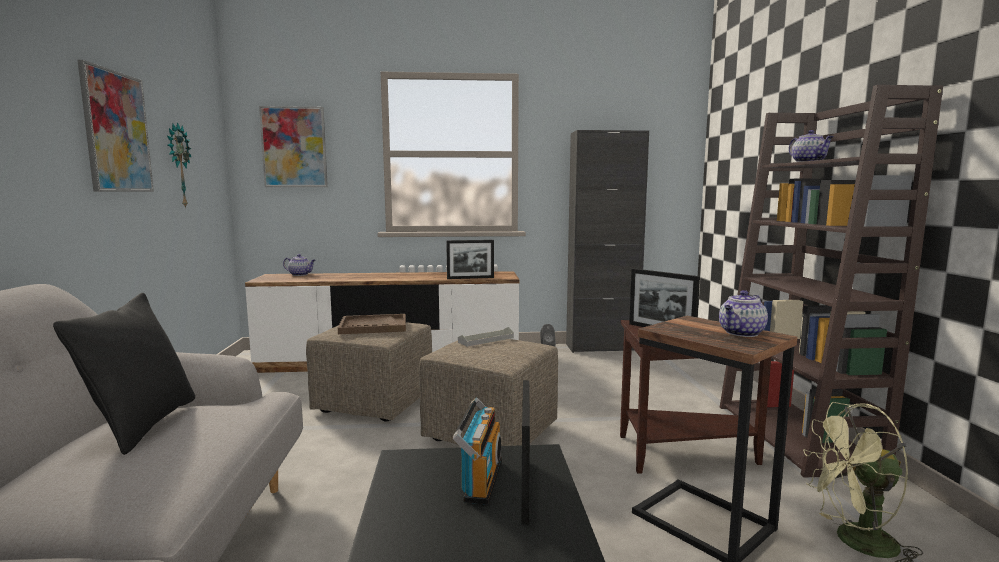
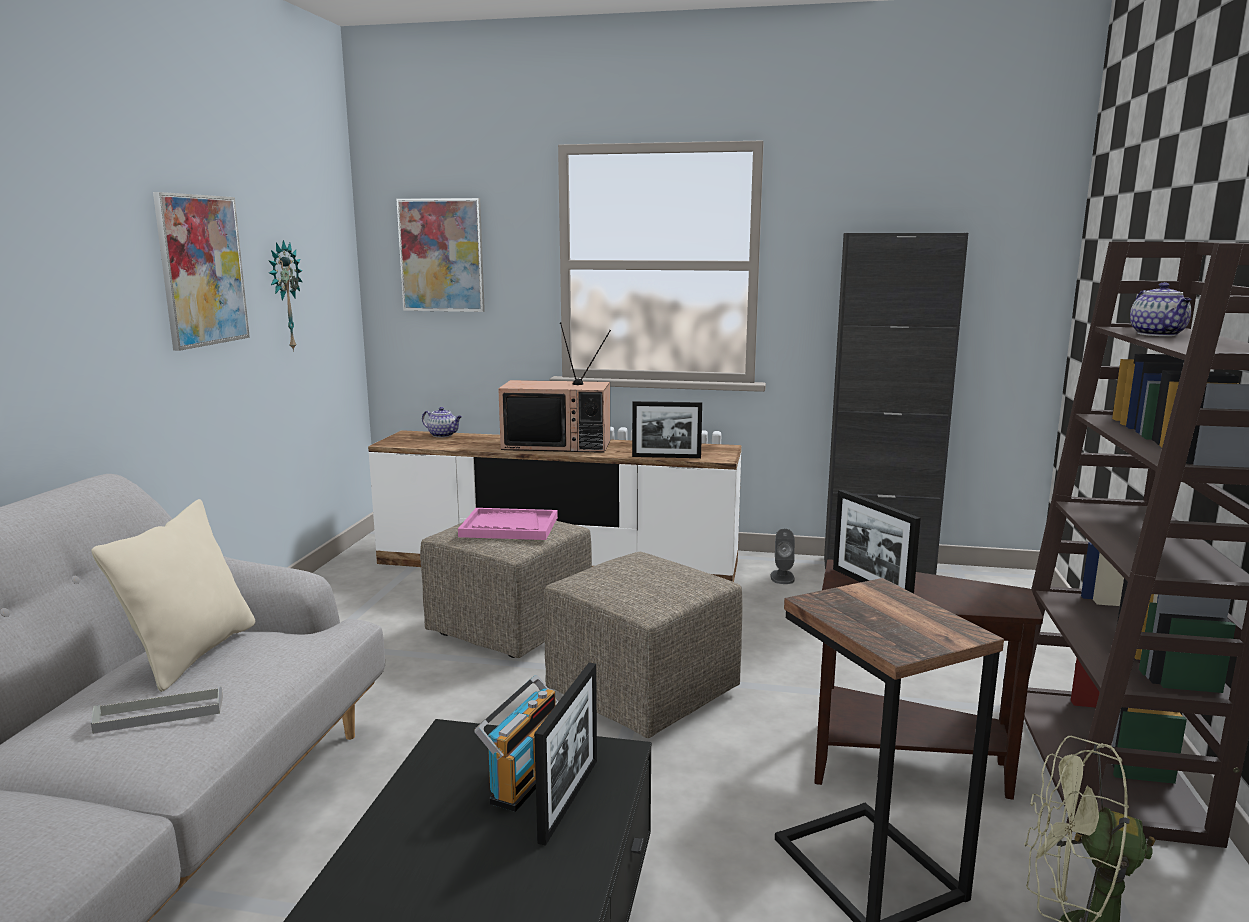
camera: 15 degrees right, 5 degrees up
(143, 424) = (192, 654): black pillow -> beige pillow
(373, 326) = (509, 527): brown tray -> pink tray
(390, 276) = (558, 445): none -> television
(486, 340) = (643, 566): grey tray -> grey tray (160, 714)
(741, 333) = (923, 624): teapot -> none

